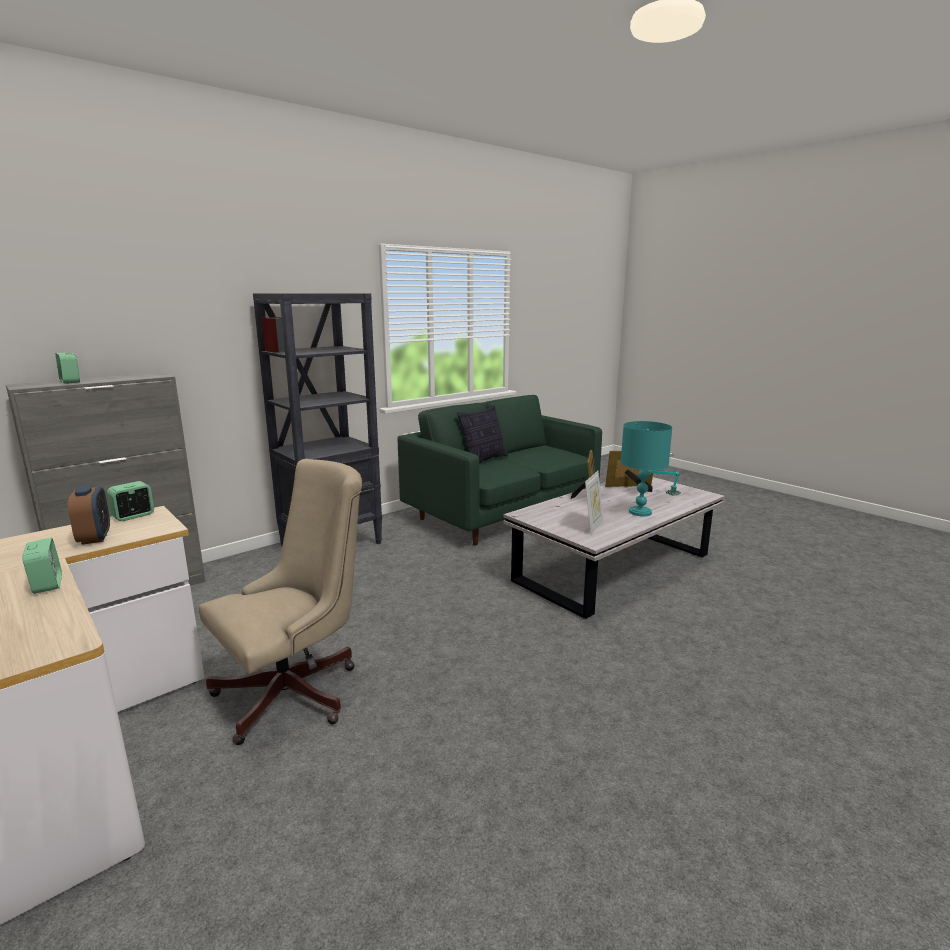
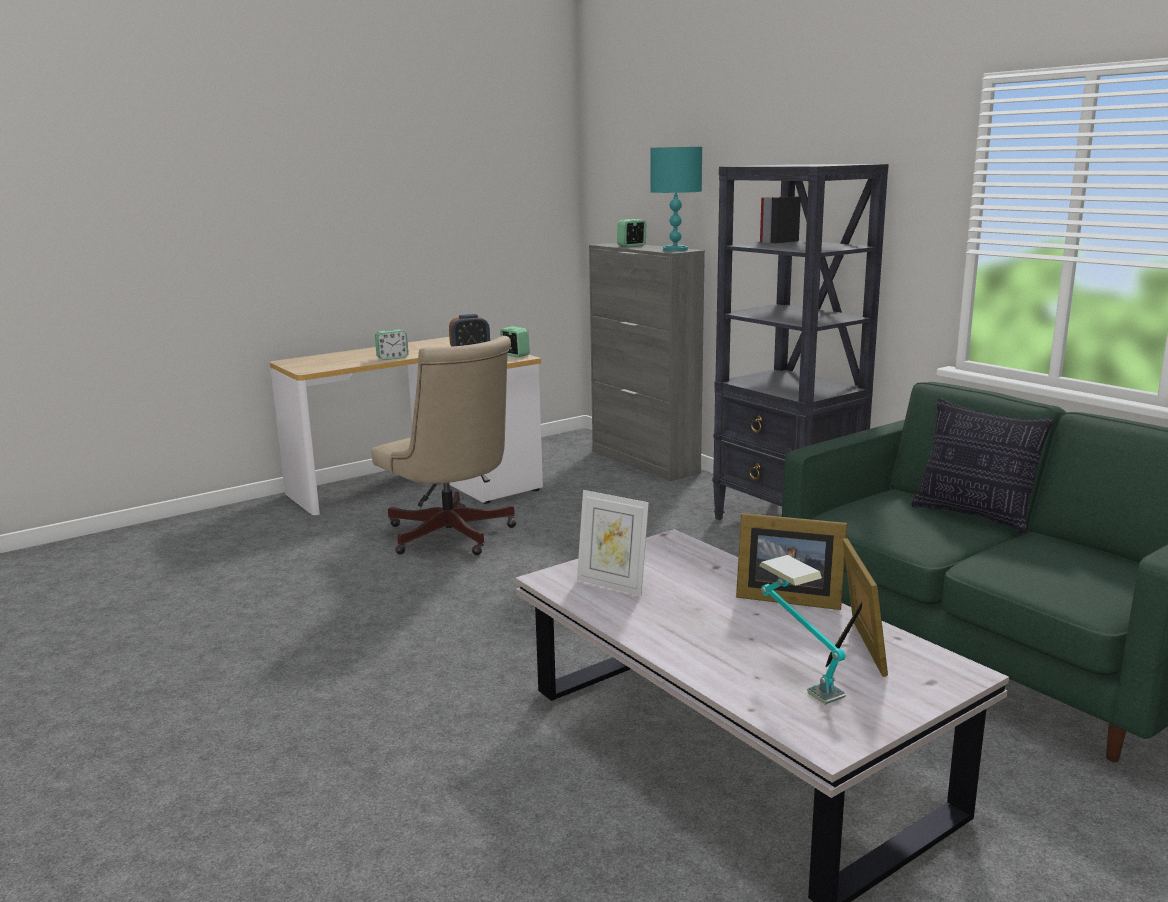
camera: 95 degrees right, 0 degrees up
(639, 512) = (685, 634): turquoise table lamp -> turquoise table lamp (675, 250)

